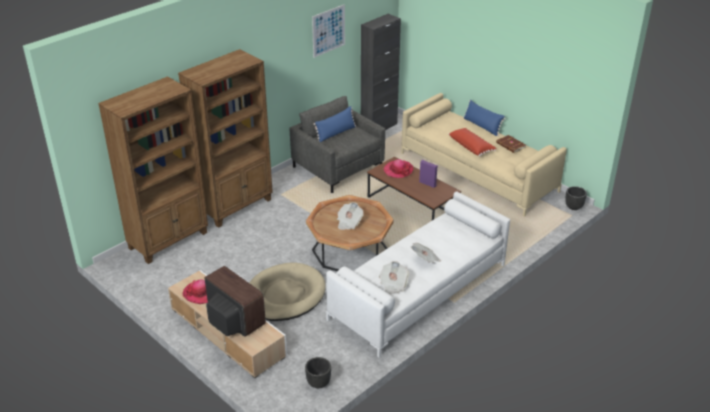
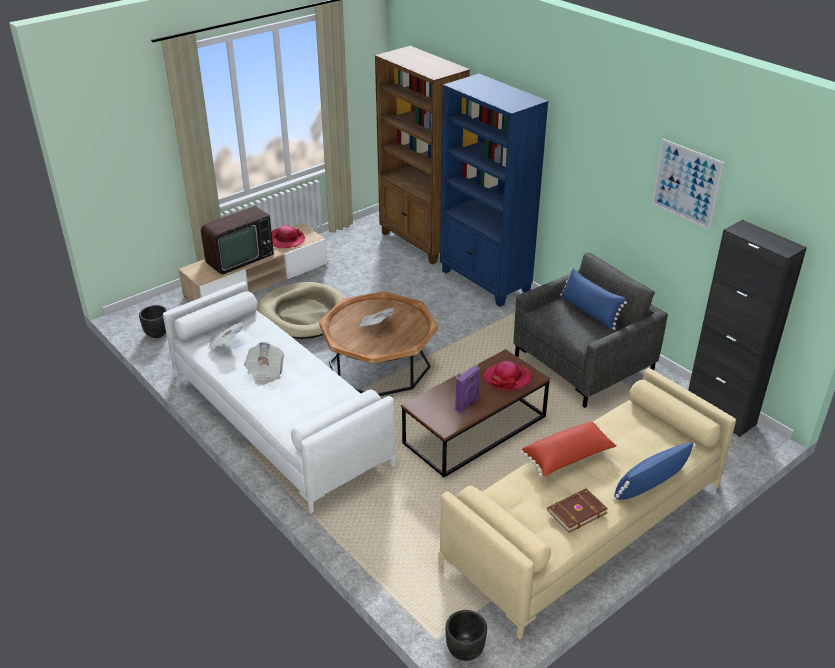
camera: 95 degrees right, 0 degrees up
(236, 206) = (485, 282): brown bookcase -> blue bookcase

